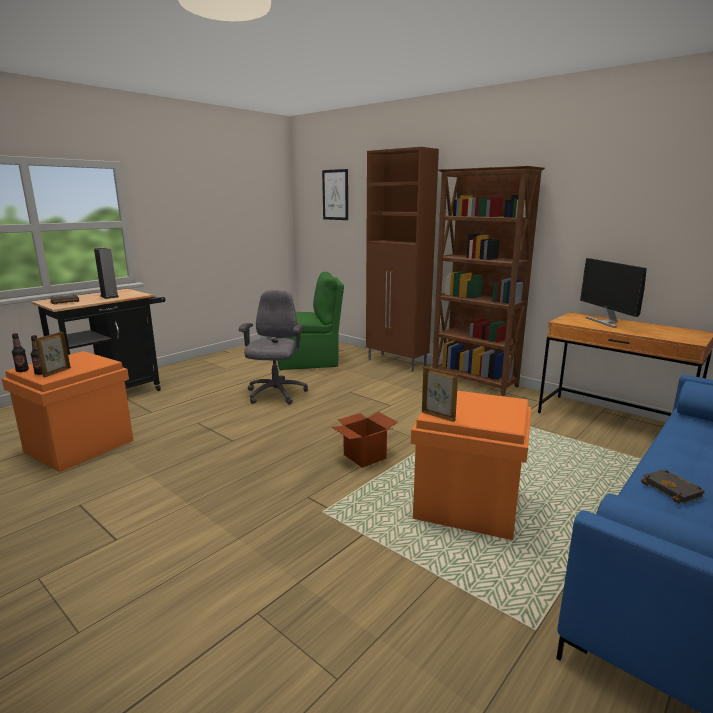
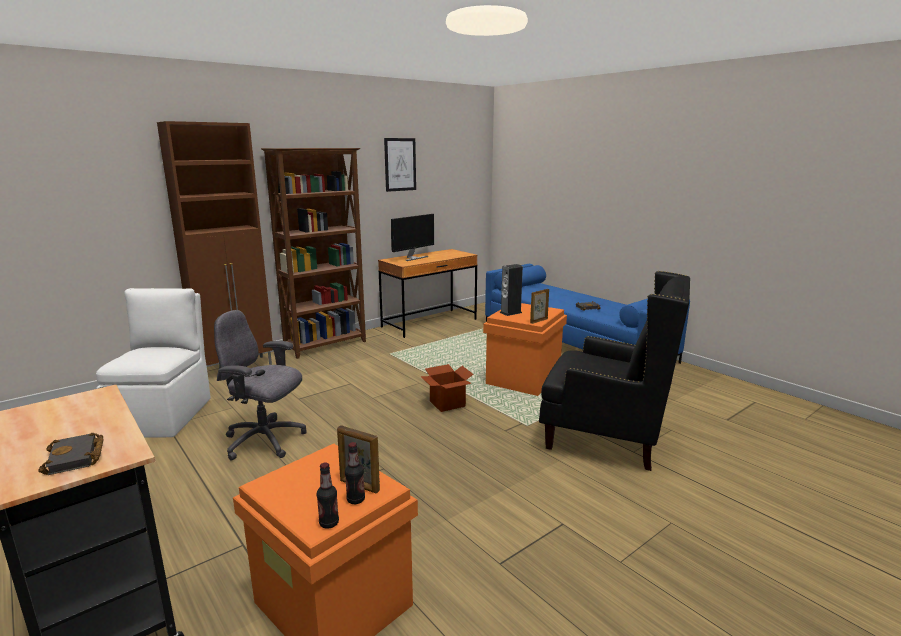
camera: 80 degrees left, 0 degrees up
(109, 296) = (77, 419): speaker -> speaker (510, 312)
(290, 583) = (605, 440): none -> black armchair
(309, 362) = (164, 415): green chair -> white chair
(335, 195) = (52, 178): picture -> picture (400, 164)
(606, 322) = (413, 258): monitor -> monitor turned 45 degrees counterclockwise

